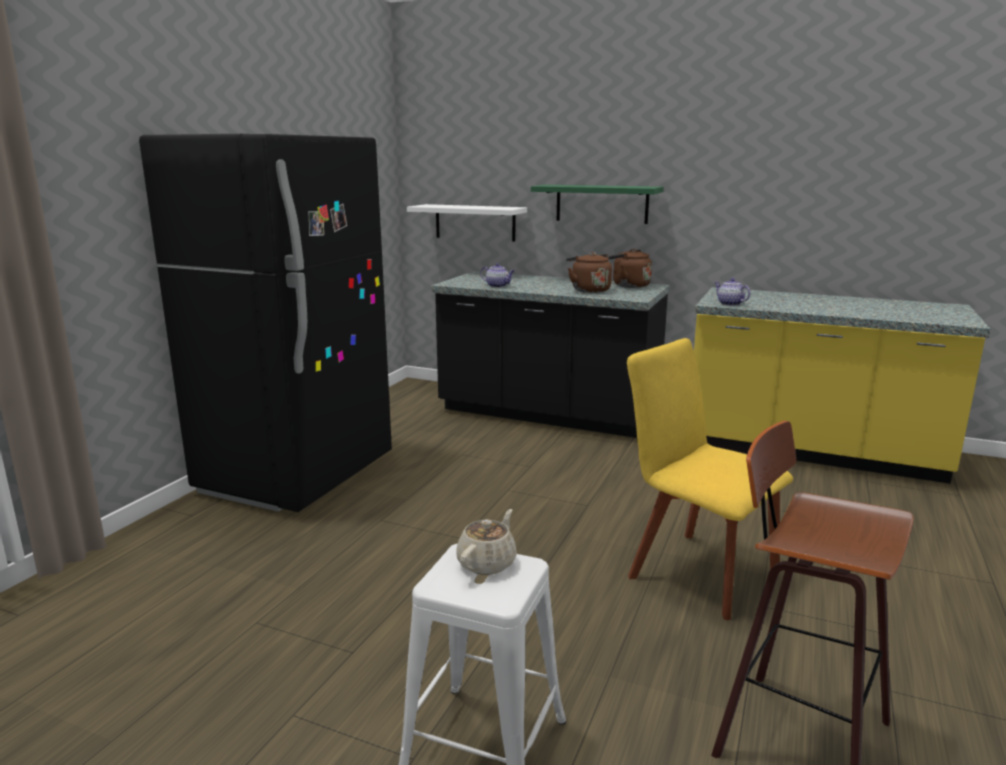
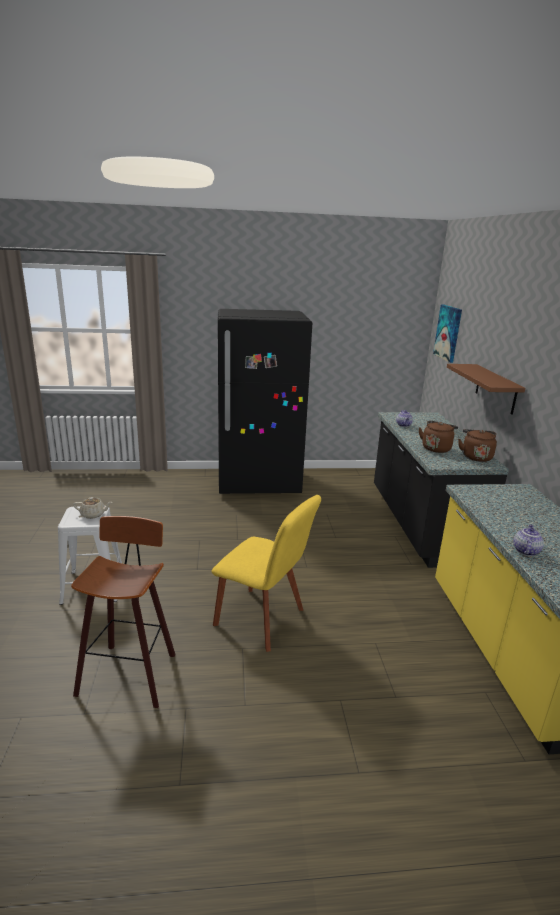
camera: 60 degrees right, 5 degrees up
(454, 159) = (448, 333): none -> picture
(475, 222) = (447, 379): white shelf -> none
(601, 204) = (496, 389): green shelf -> brown shelf
(697, 570) = (263, 619): yellow chair -> yellow chair turned 105 degrees clockwise
(729, 304) = (470, 495): teapot -> teapot (525, 550)

